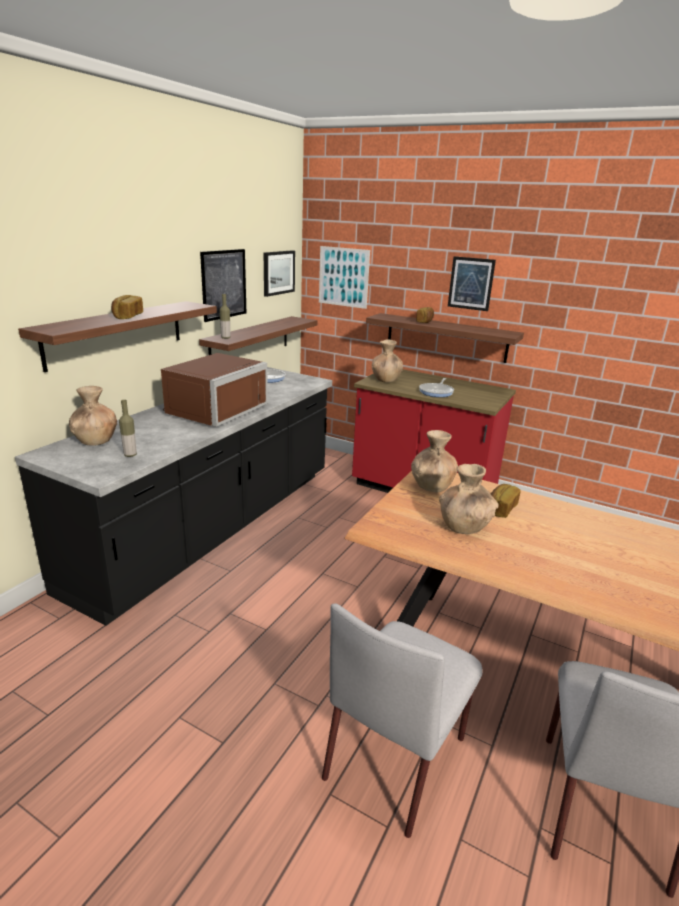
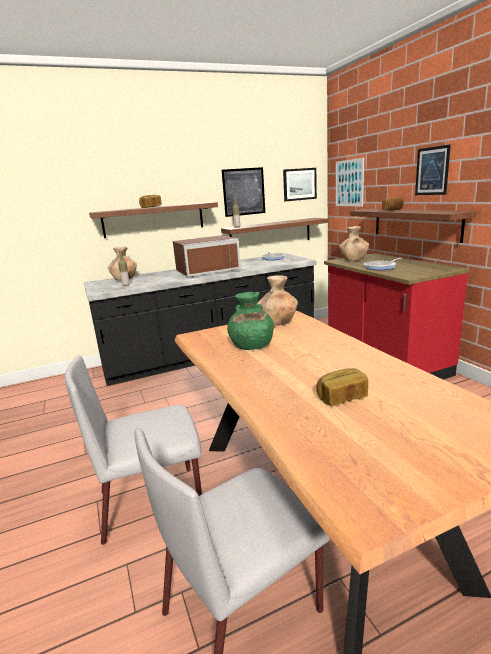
camera: 40 degrees right, 5 degrees down
(464, 526) = (251, 346): brown vase -> green vase
(500, 509) = (302, 342): bread -> bread (341, 397)

